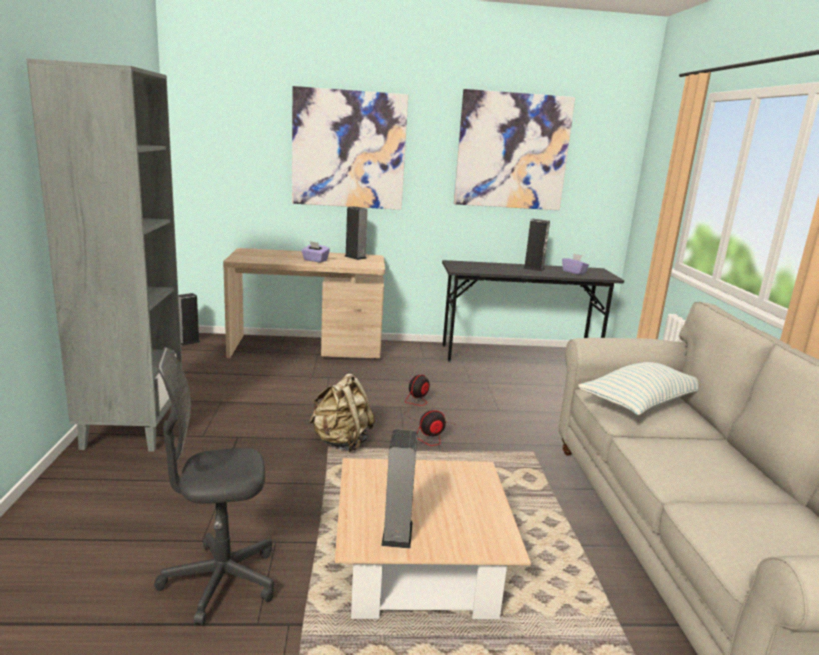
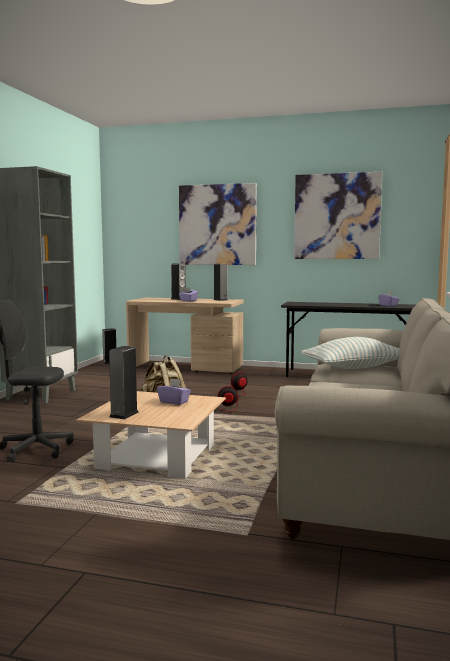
camera: 20 degrees right, 10 degrees down
(437, 484) = (174, 402): none -> purple tissue box
(533, 268) = (356, 304): speaker -> speaker (178, 299)

